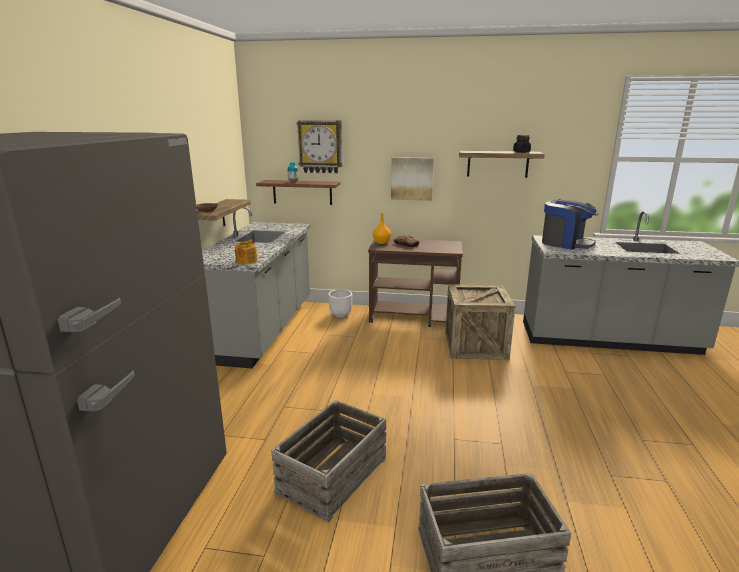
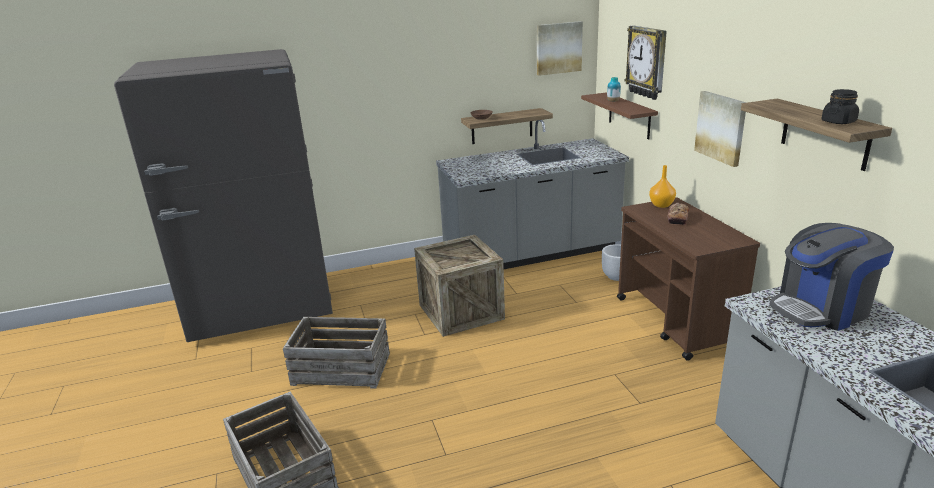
camera: 65 degrees right, 5 degrees up
(228, 143) = (558, 48): none -> picture
(246, 261) = (464, 175): teapot -> none
(475, 345) = (654, 387): crate -> crate (461, 312)
(565, 243) = (821, 308): coffee machine -> coffee machine turned 60 degrees clockwise

